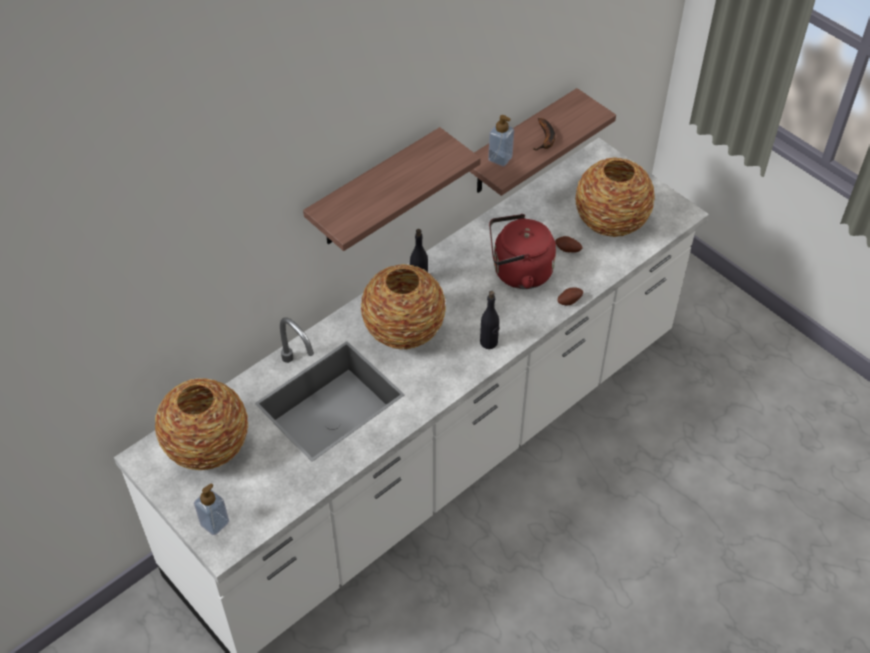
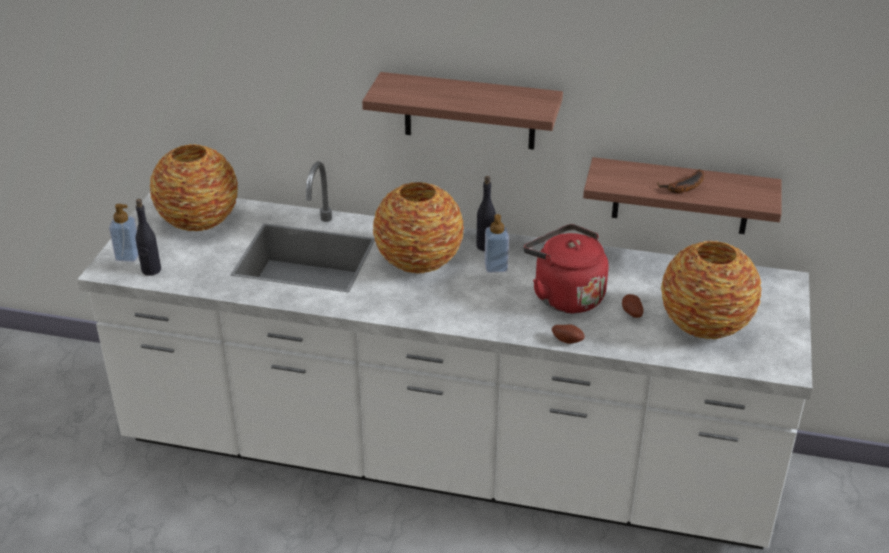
camera: 55 degrees right, 15 degrees down
(489, 342) = (459, 313): black bottle -> black bottle (151, 270)
(500, 158) = (622, 174): soap dispenser -> soap dispenser (496, 266)

